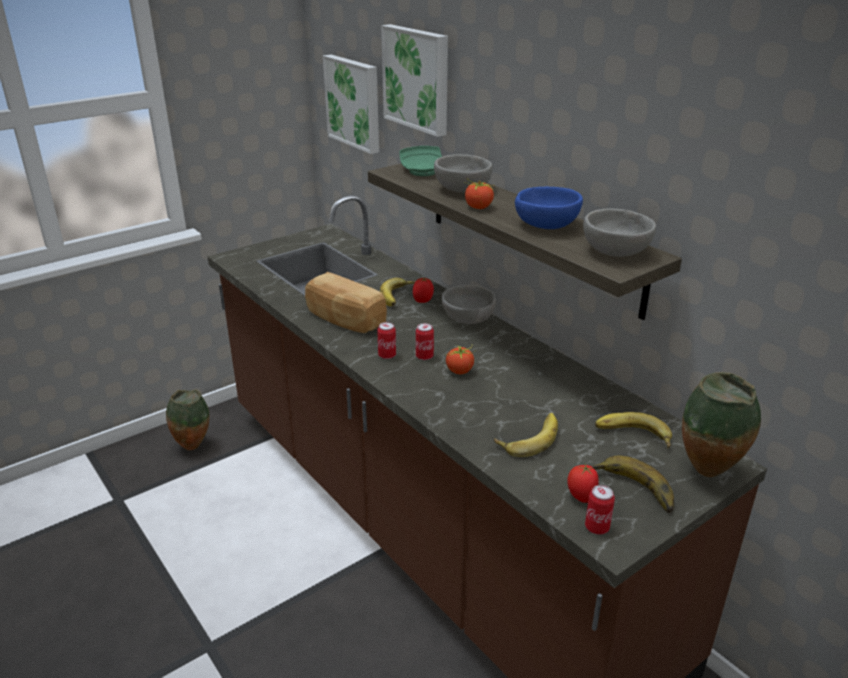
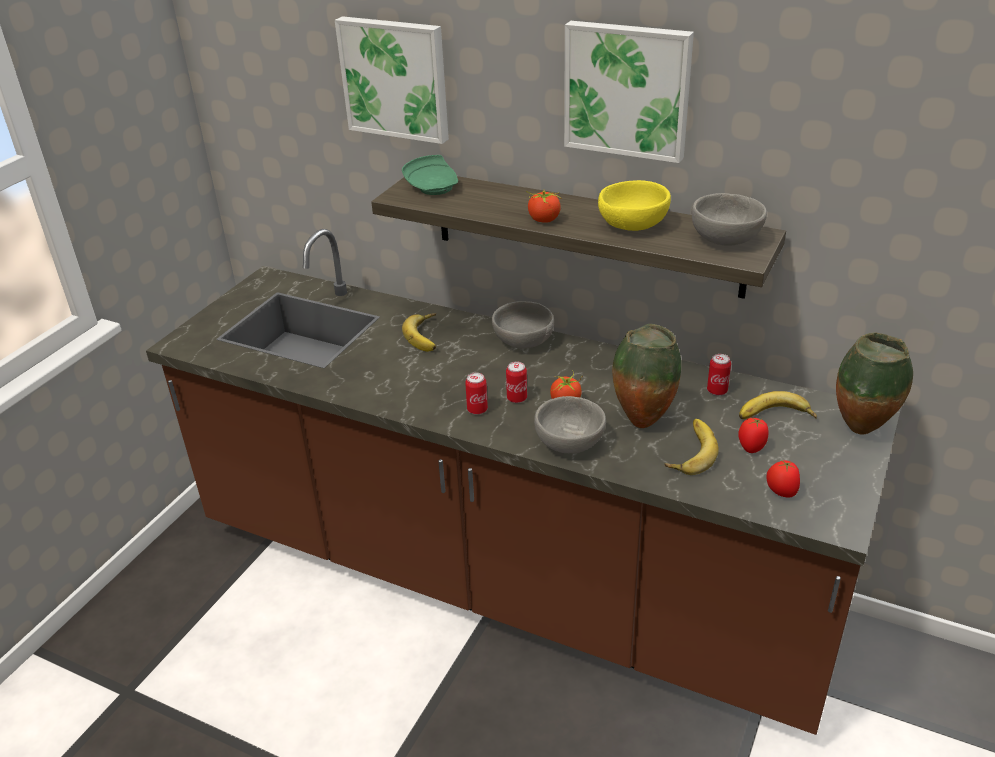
camera: 25 degrees left, 5 degrees up
(193, 446) = (175, 591): vase -> vase (642, 421)
(344, 319) = (393, 382): bread -> none
(355, 102) = (287, 114): picture -> picture (628, 90)
(423, 300) = (458, 334): tomato -> tomato (751, 448)
(461, 189) = (501, 201): grey bowl -> grey bowl (568, 443)
(547, 226) = (634, 225): blue bowl -> yellow bowl
(597, 527) = (817, 516): can -> can (717, 391)
(628, 492) = (815, 473): banana -> none

